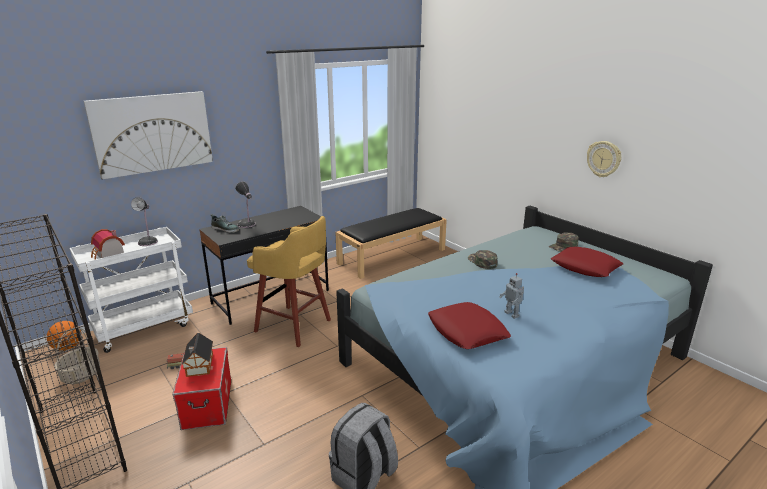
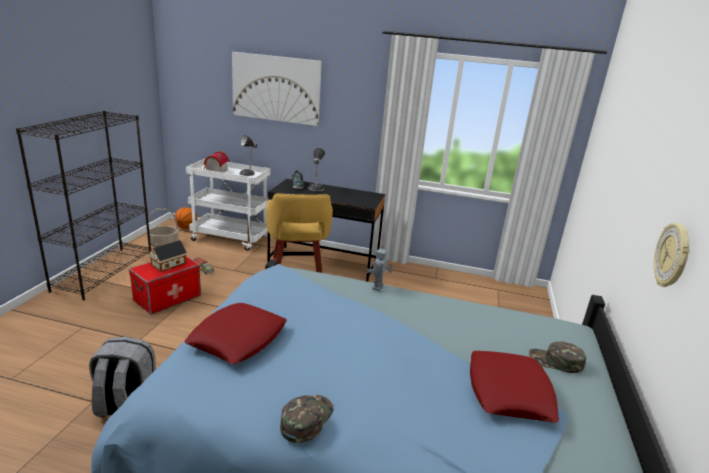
camera: 50 degrees right, 0 degrees up
(392, 256) = (476, 293): black bench -> none
(482, 262) = (415, 312): green cap -> green cap (306, 419)
(512, 314) = (303, 359): toy robot -> toy robot (378, 287)

